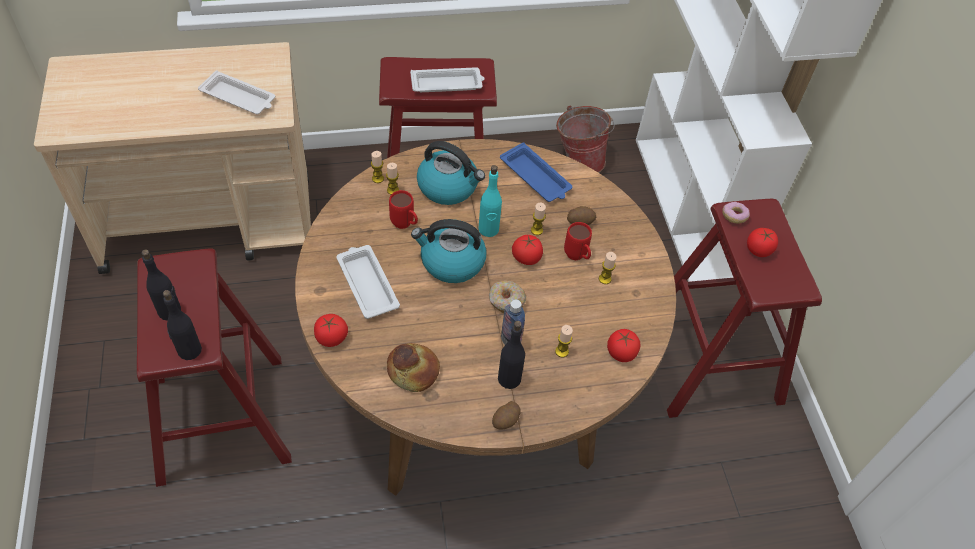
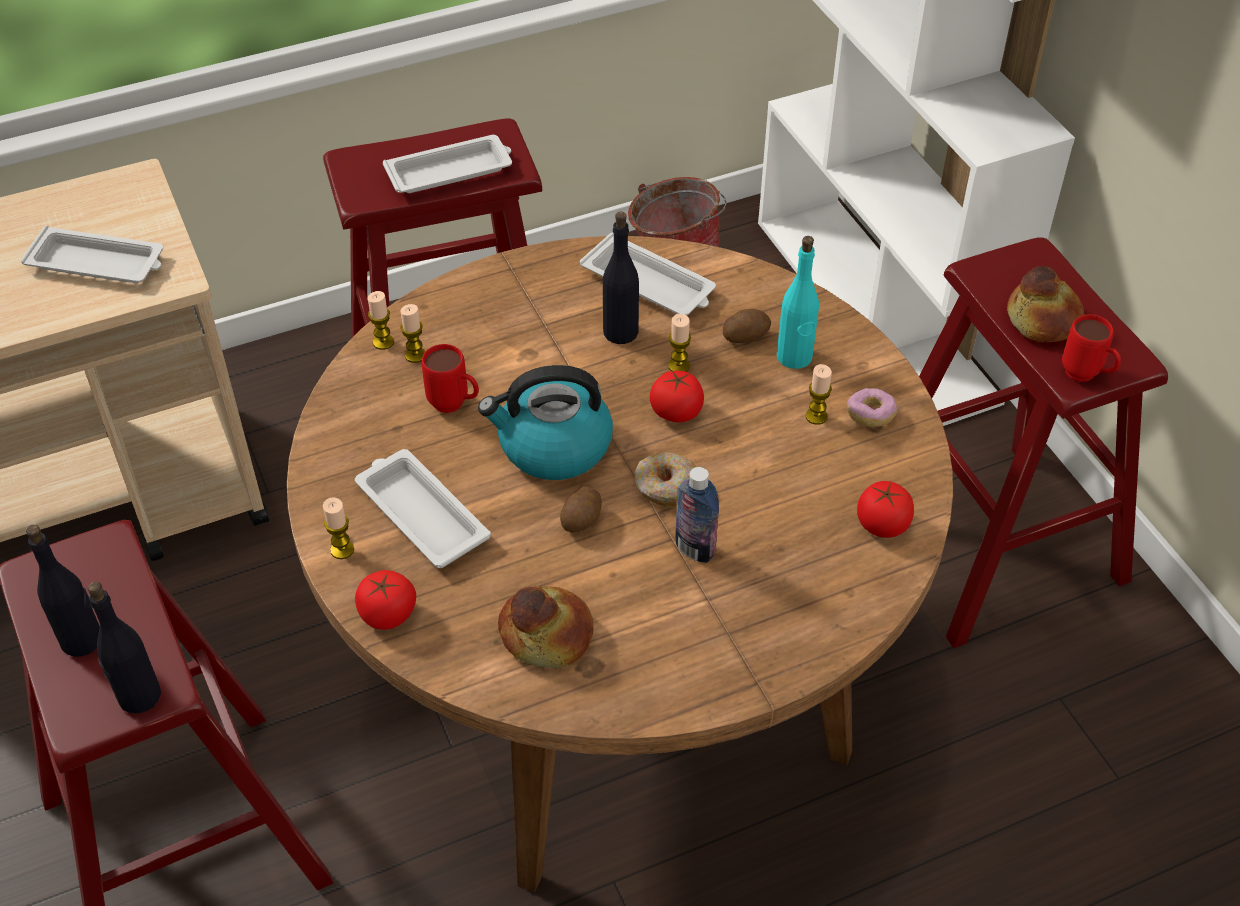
camera: 10 degrees left, 5 degrees down
(448, 187) = (508, 330): kettle -> none
(488, 229) = (598, 381): turquoise bottle -> turquoise bottle (794, 357)
(506, 420) = (730, 676): potato -> potato (582, 520)
(509, 378) = (713, 608): black bottle -> black bottle (621, 332)
(536, 177) = (649, 284): blue tray -> white tray
(561, 351) = (785, 545): candle -> candle (342, 550)
(577, 257) = (760, 393): red mug -> red mug (1086, 376)
(734, 216) = (987, 277): donut -> donut (870, 415)
(758, 250) = (1043, 319): tomato -> bread

